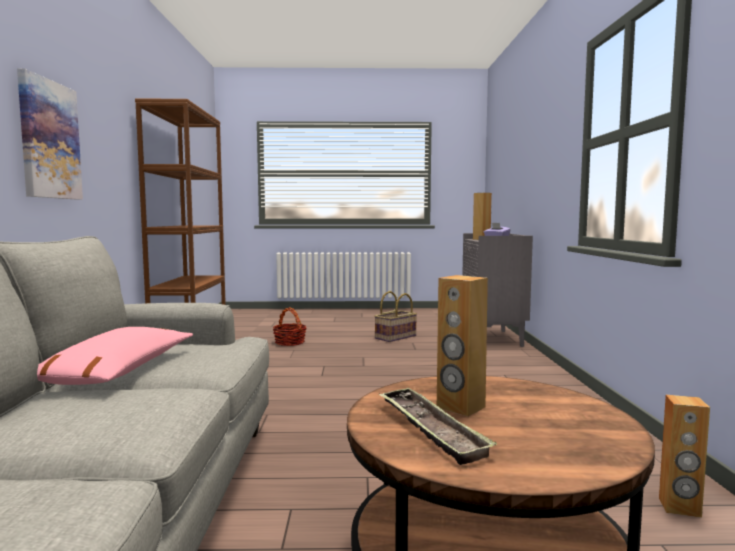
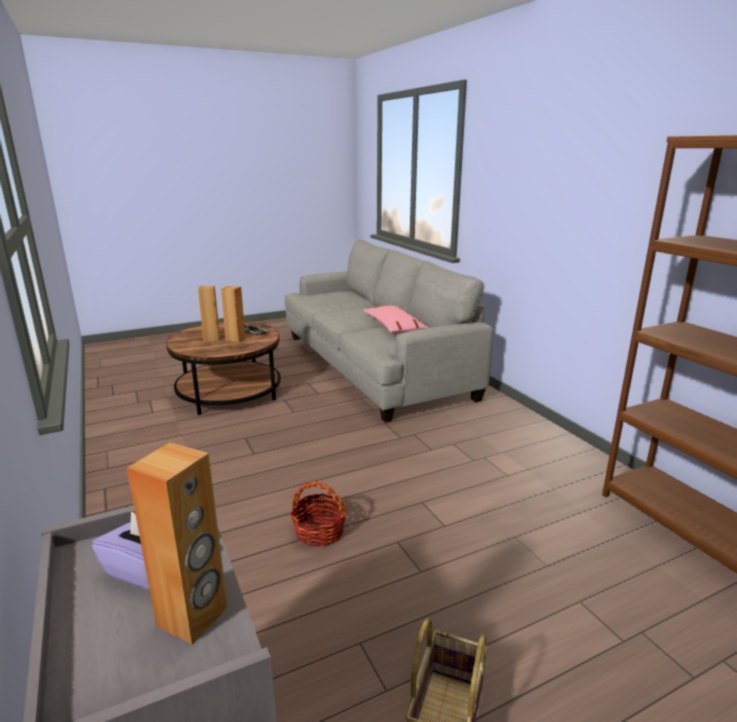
camera: 155 degrees right, 15 degrees up
(49, 140) = (552, 210): picture -> none
(290, 342) = (596, 596): basket -> basket (319, 531)
(679, 507) = (126, 429): brown speaker -> brown speaker (211, 338)

